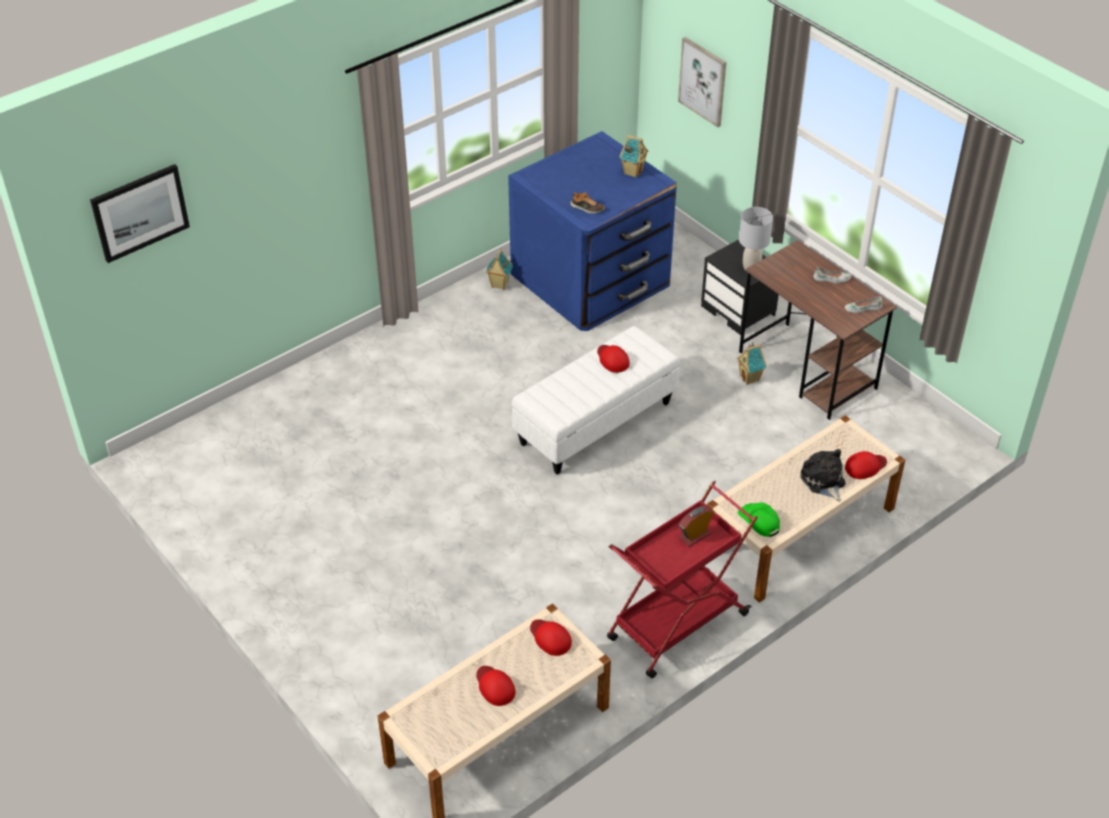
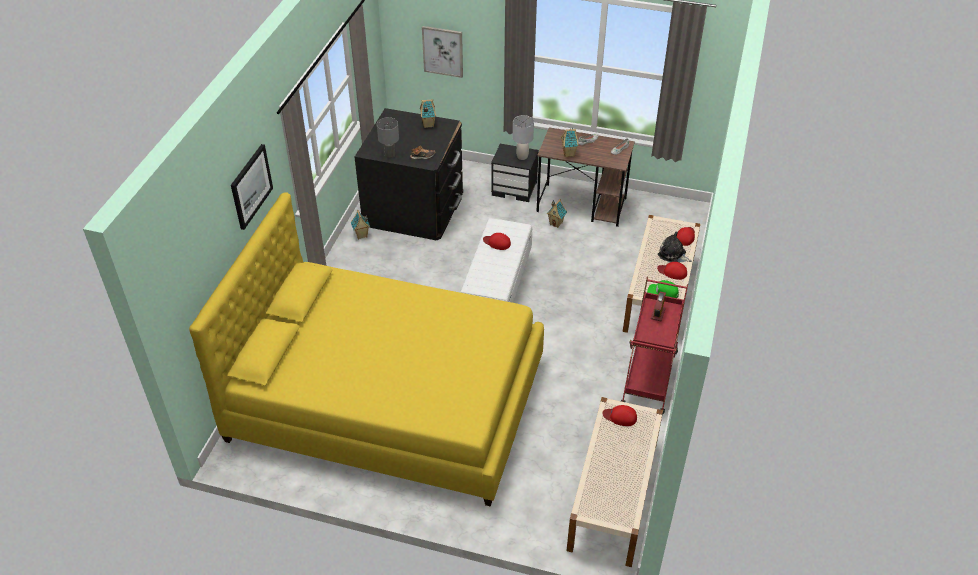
camera: 35 degrees left, 0 degrees up
(140, 212) = (191, 268): picture -> picture (251, 186)
(354, 485) = (387, 398): none -> yellow bed
(495, 686) = (618, 461): red cap -> red cap (672, 272)
(549, 191) = (389, 156): none -> grey table lamp
(593, 279) = (416, 207): blue dresser -> black dresser
(788, 285) = (569, 153): none -> toy house

